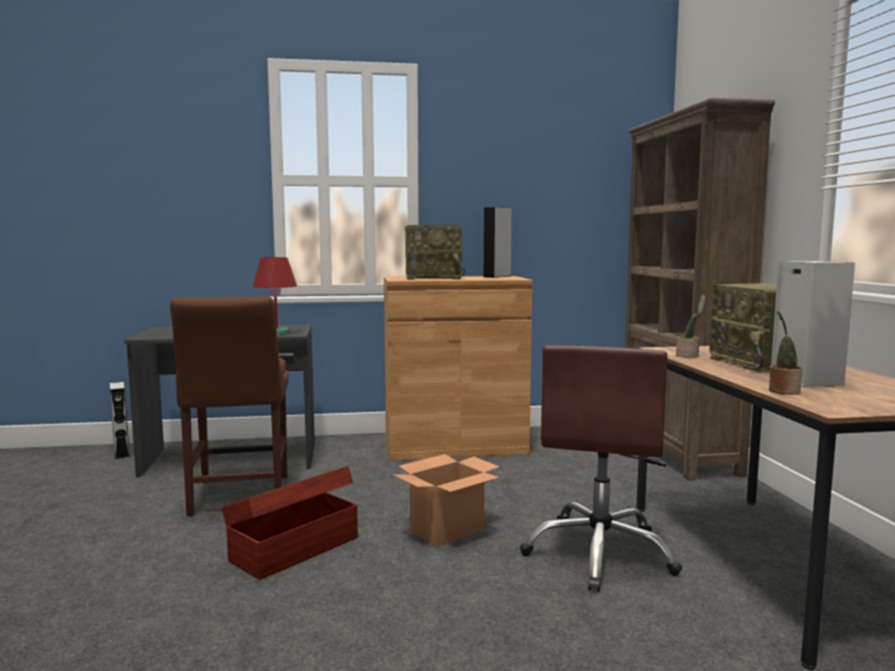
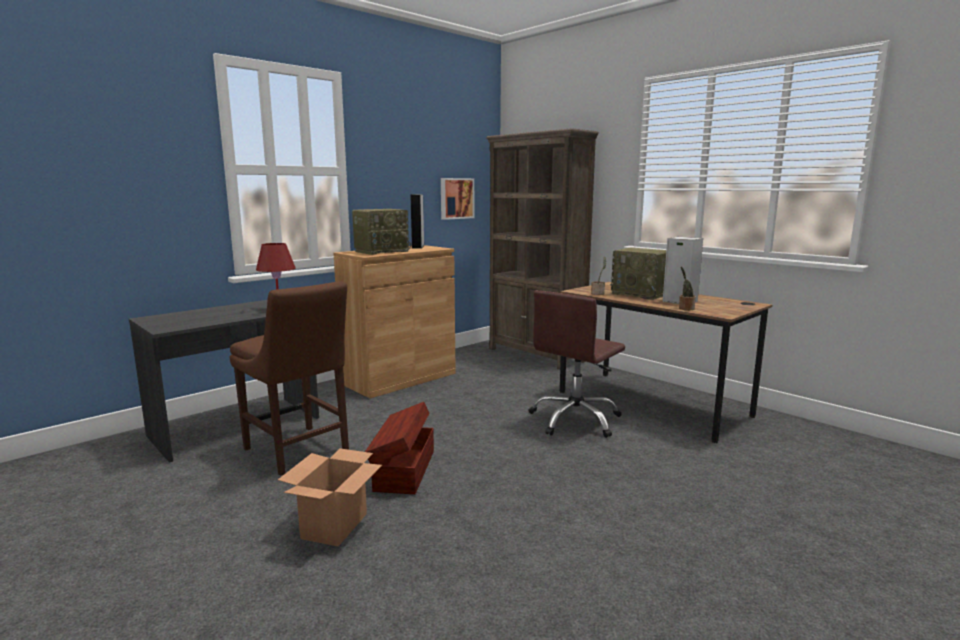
camera: 35 degrees left, 5 degrees up
(121, 453) = (108, 448): grey speaker -> none
(447, 530) = (480, 431): cardboard box -> cardboard box (334, 525)
(587, 217) = (456, 198): none -> picture
(600, 553) = (575, 420): brown office chair -> brown office chair turned 60 degrees clockwise

